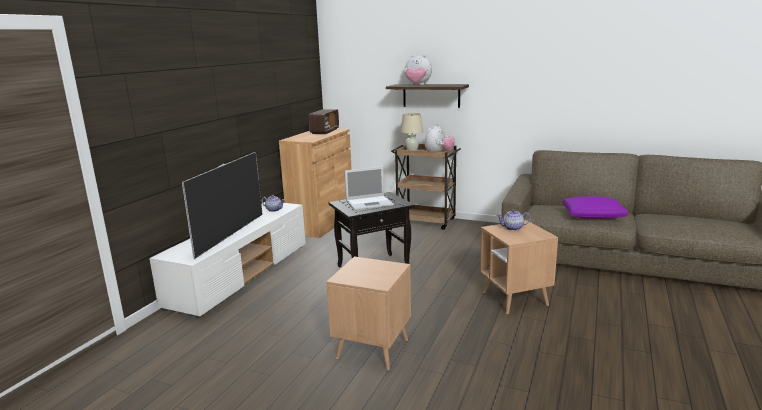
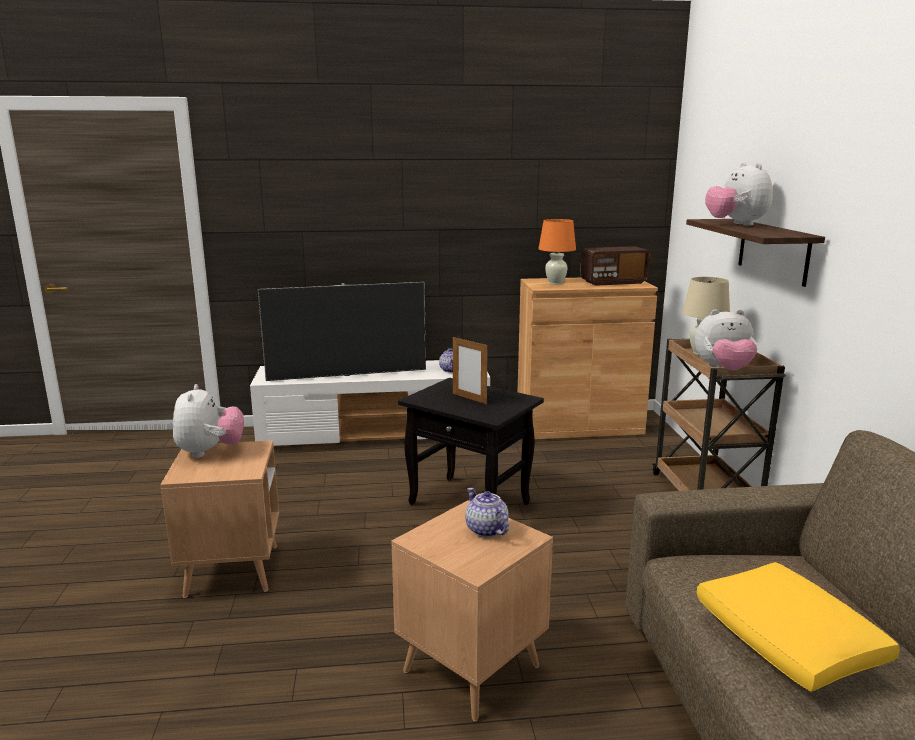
camera: 60 degrees right, 0 degrees up
(305, 137) = (555, 283): none -> orange table lamp
(351, 274) = (210, 452): none -> plush toy
(370, 203) = (469, 398): laptop -> picture frame
(593, 215) = (789, 642): purple pillow -> yellow pillow

